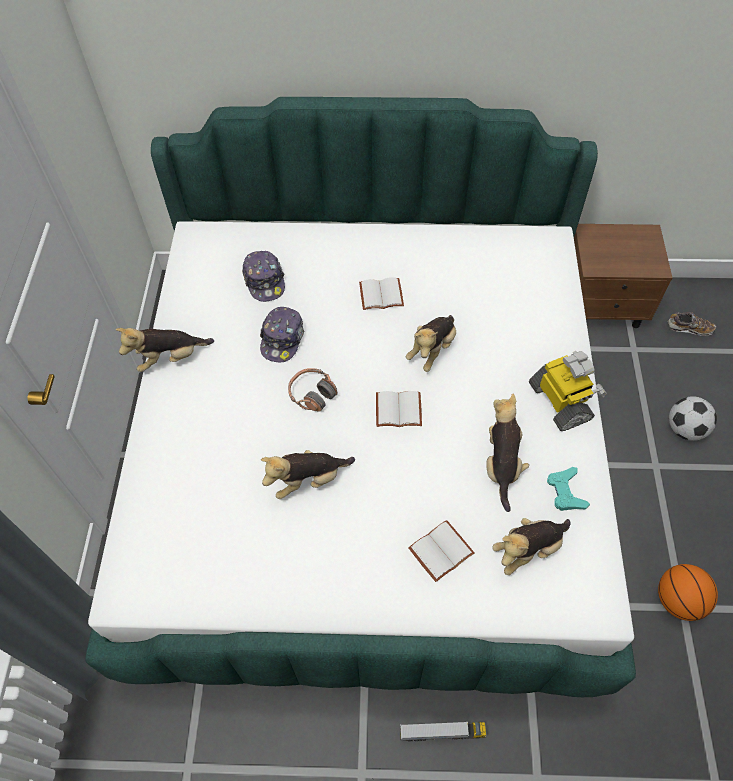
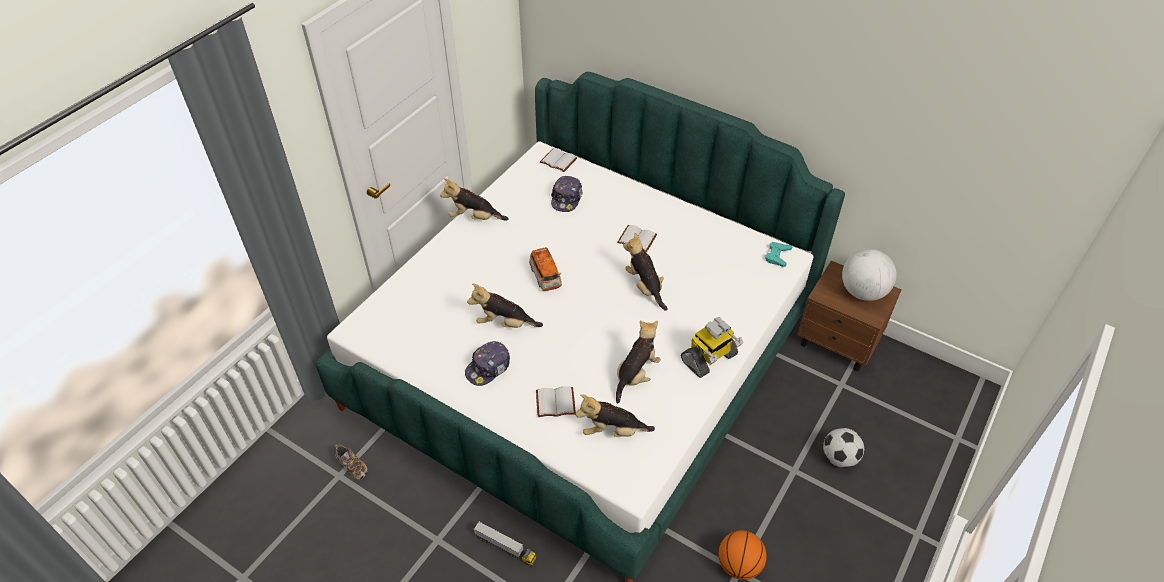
camera: 30 degrees right, 10 degrees down
(282, 339) = (551, 237): cap -> cap (488, 368)
(312, 394) = (545, 277): headphones -> toy car
(397, 411) = (592, 312): white book -> white book (557, 161)
(432, 350) = (645, 287): plush toy -> plush toy turned 90 degrees clockwise
(561, 402) = (709, 358): toy robot -> toy robot turned 45 degrees clockwise
(565, 492) = (666, 412): turquoise game controller -> turquoise game controller (777, 256)
(628, 245) = (863, 292): none -> globe
(689, 328) = (902, 391): shoe -> shoe (352, 466)

